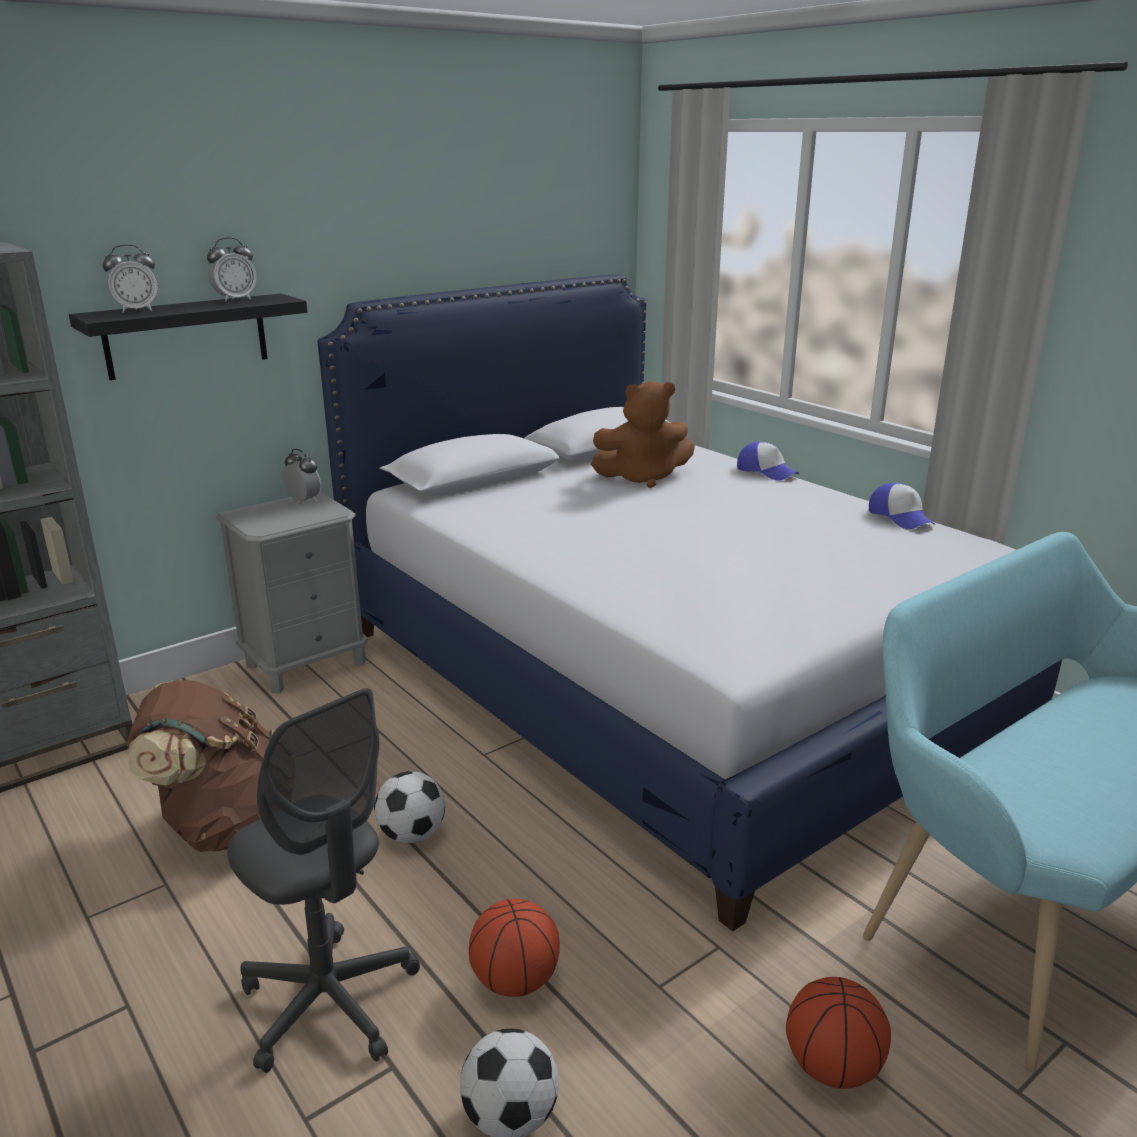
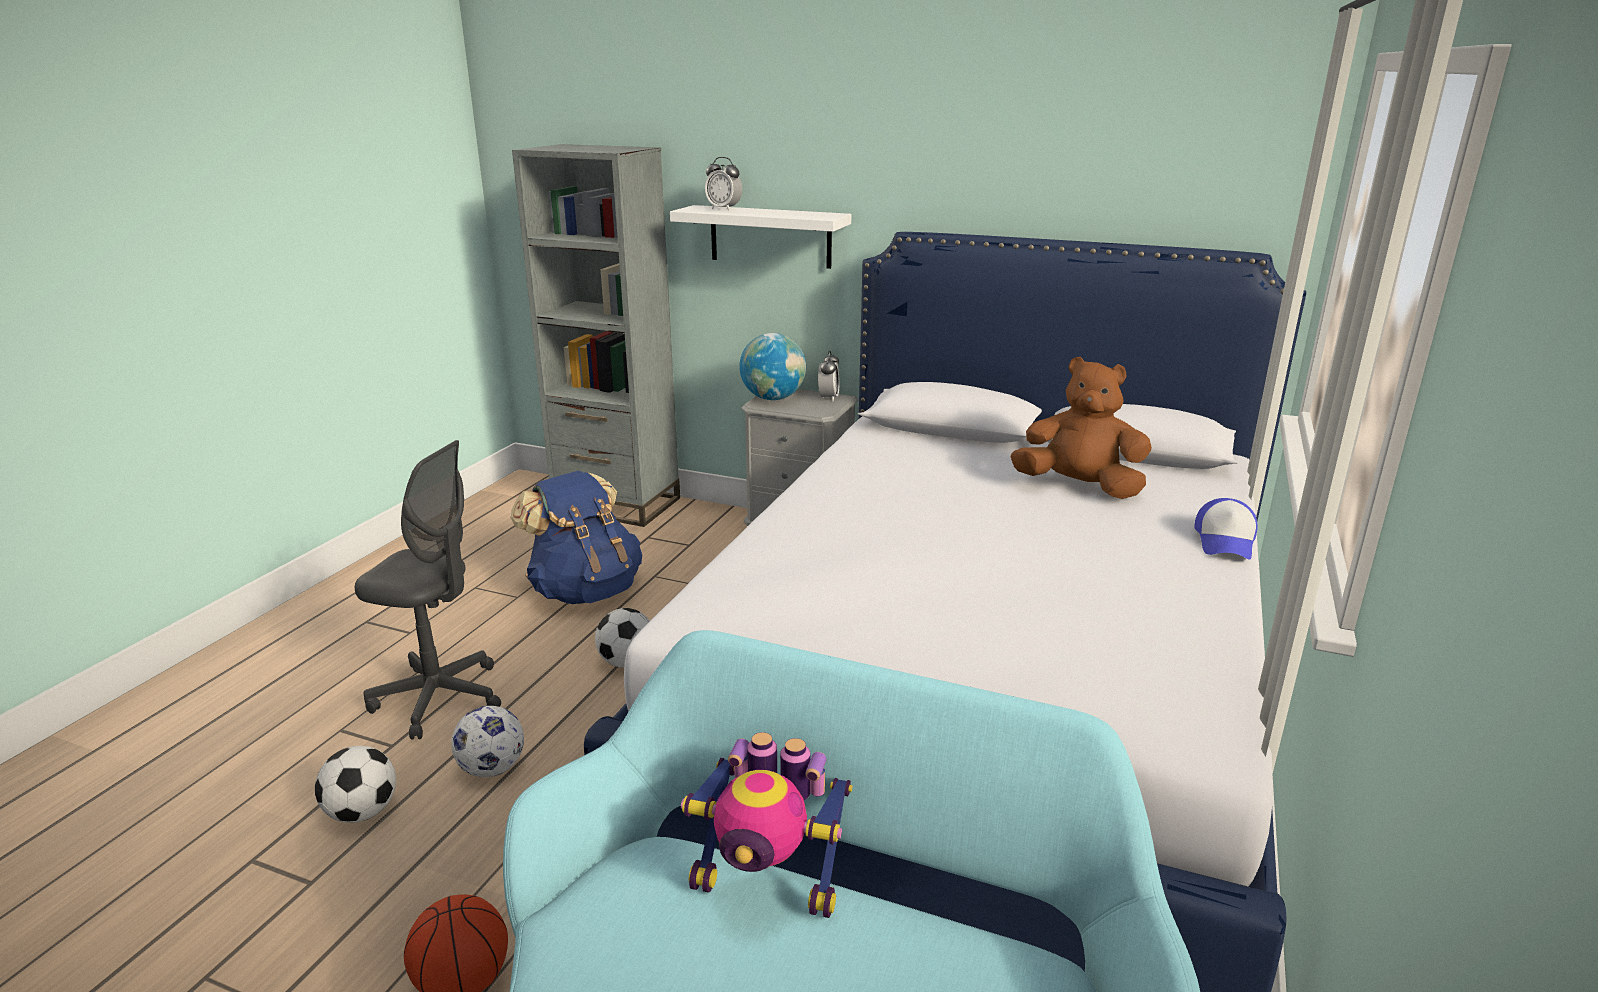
camera: 60 degrees right, 0 degrees up
(186, 336) = (770, 236): black shelf -> white shelf
(225, 826) = (585, 590): brown backpack -> blue backpack
(235, 299) = (801, 212): alarm clock -> none
(258, 520) = (773, 398): none -> globe
(329, 1002) = (439, 698): grey office chair -> grey office chair turned 90 degrees counterclockwise
(515, 981) = (492, 768): basketball -> football
(642, 478) = (1079, 487): brown plush toy -> brown plush toy turned 150 degrees clockwise
(900, 517) = (1216, 653): cap -> none
(1017, 743) = (768, 883): none -> toy robot

